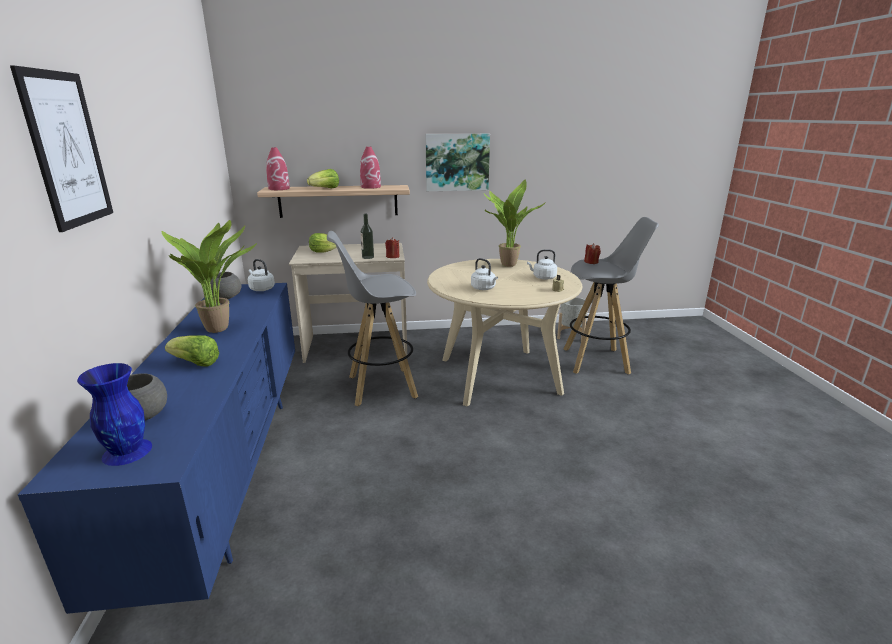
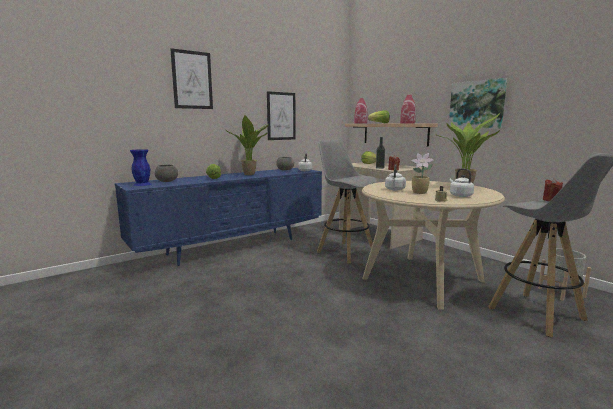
camera: 60 degrees right, 10 degrees down
(182, 197) = (281, 116): none -> picture
(513, 285) = (420, 193): none -> potted plant

